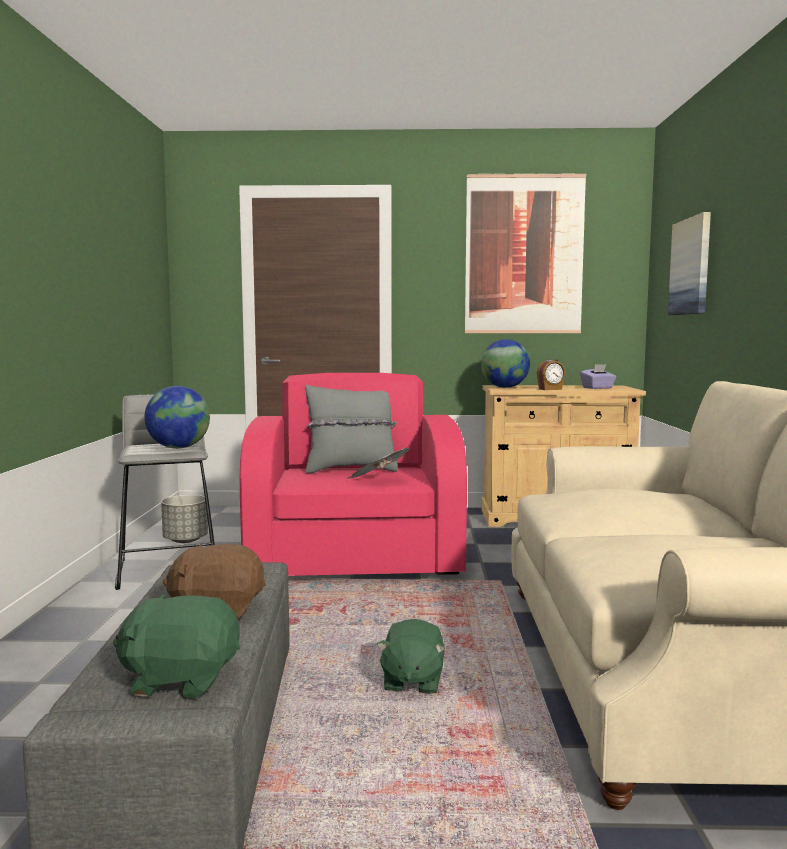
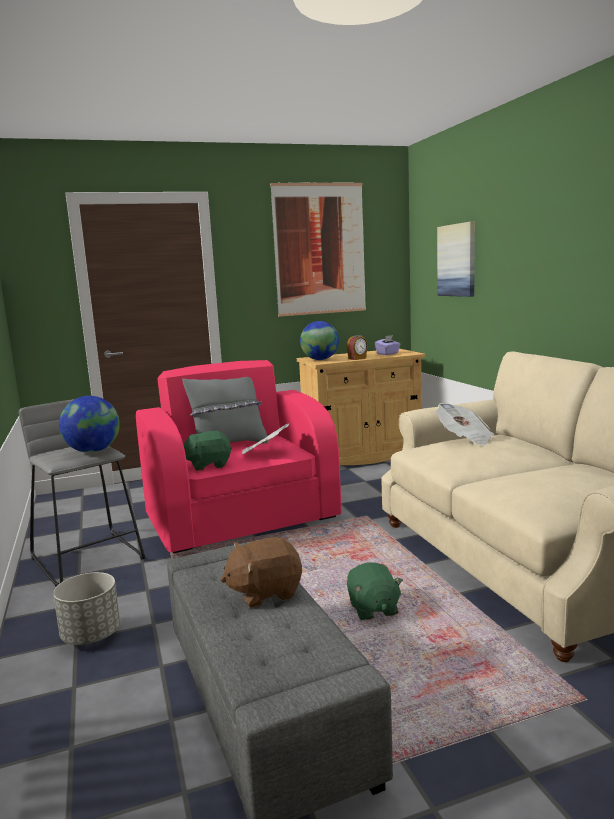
camera: 20 degrees left, 5 degrees up
(181, 679) = (308, 654): green plush toy -> green plush toy (208, 465)
(185, 540) = (76, 528): grey planter -> grey planter (91, 635)
(615, 488) = (465, 439): none -> newspaper

